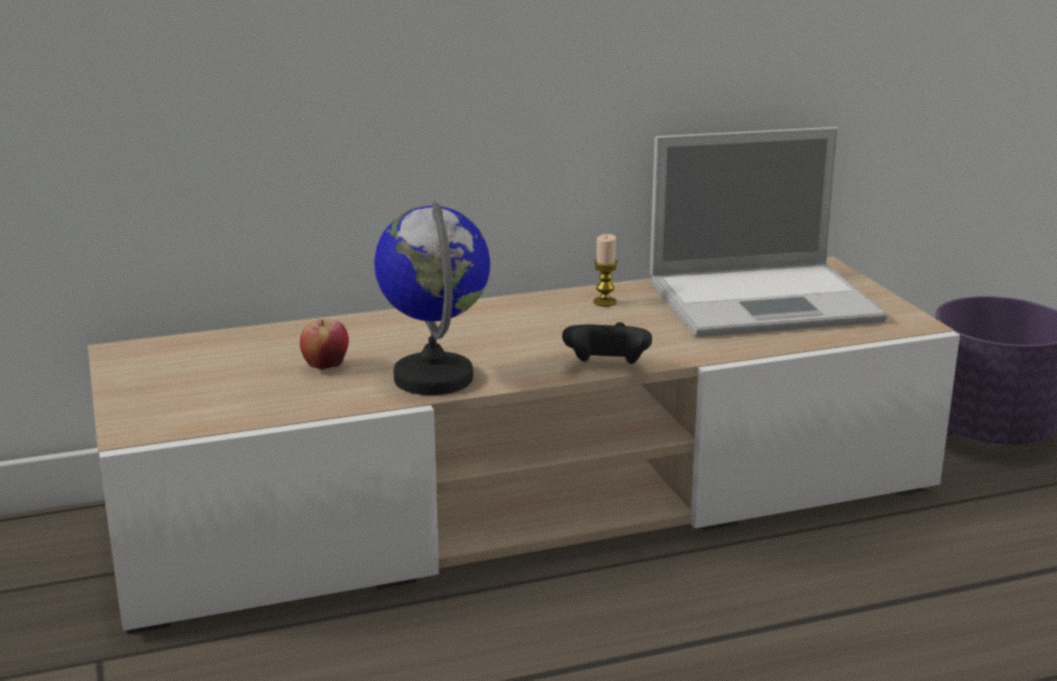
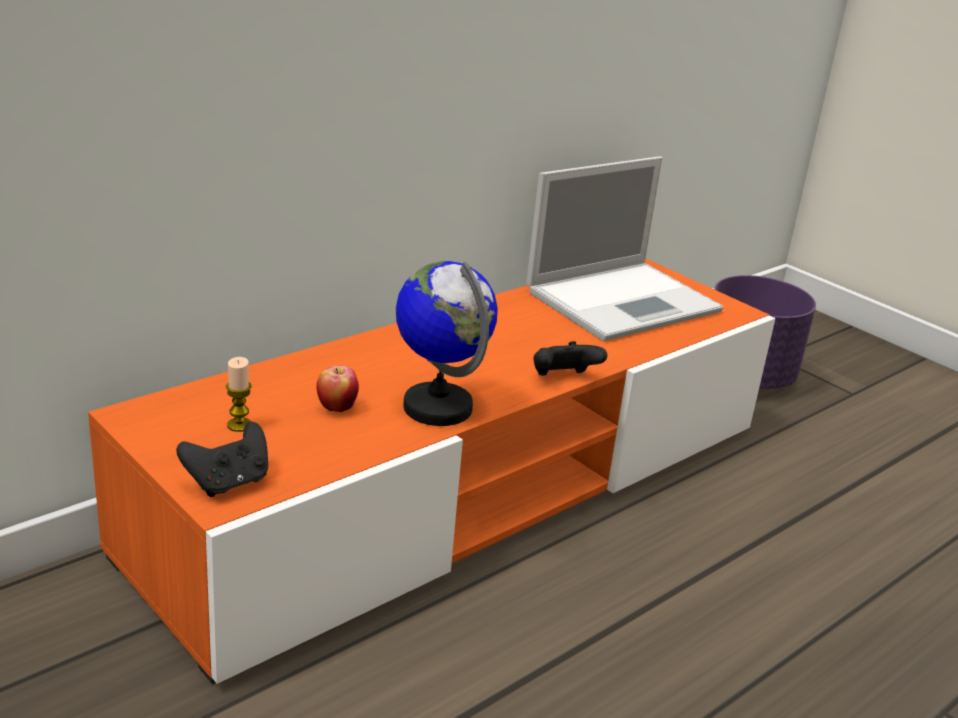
camera: 25 degrees left, 5 degrees up
(157, 416) = (228, 483): none -> black game controller
(528, 501) = (466, 488): beige tv stand -> orange tv stand
(604, 302) = (508, 314): candle -> candle (239, 425)

